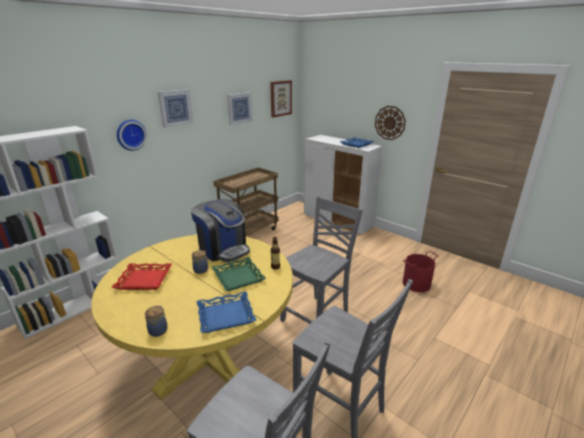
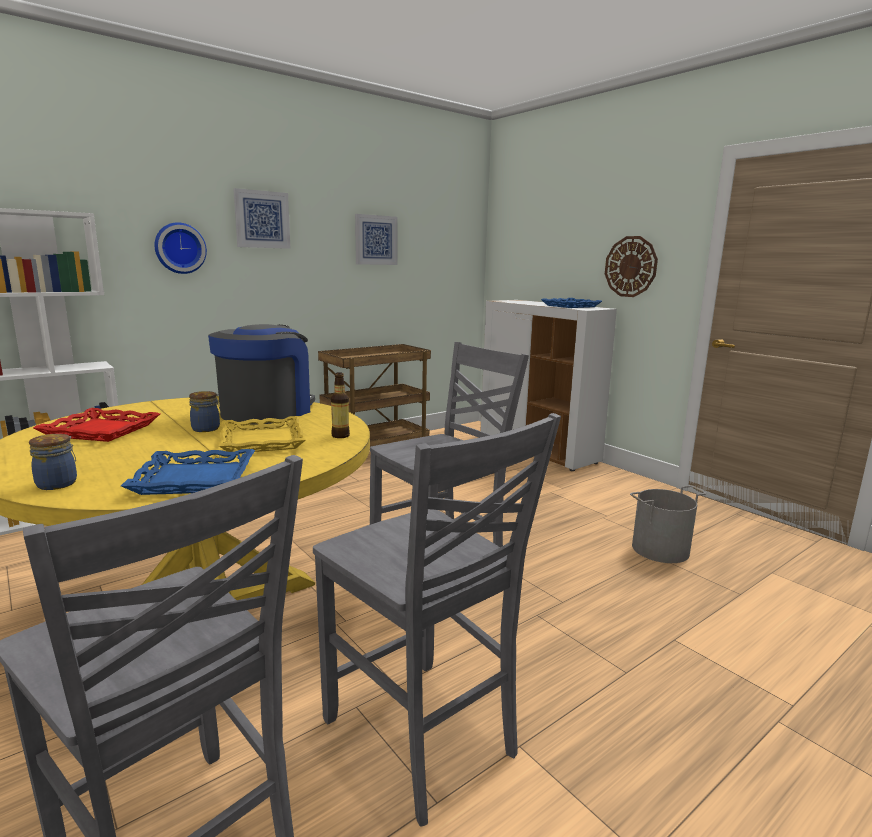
camera: 10 degrees right, 10 degrees down
(223, 249) = (267, 412): coffee machine -> coffee machine turned 120 degrees counterclockwise
(238, 277) = (263, 441): green tray -> yellow tray
(280, 98) = (451, 237): picture -> none
(416, 284) = (661, 550): red bucket -> grey bucket

